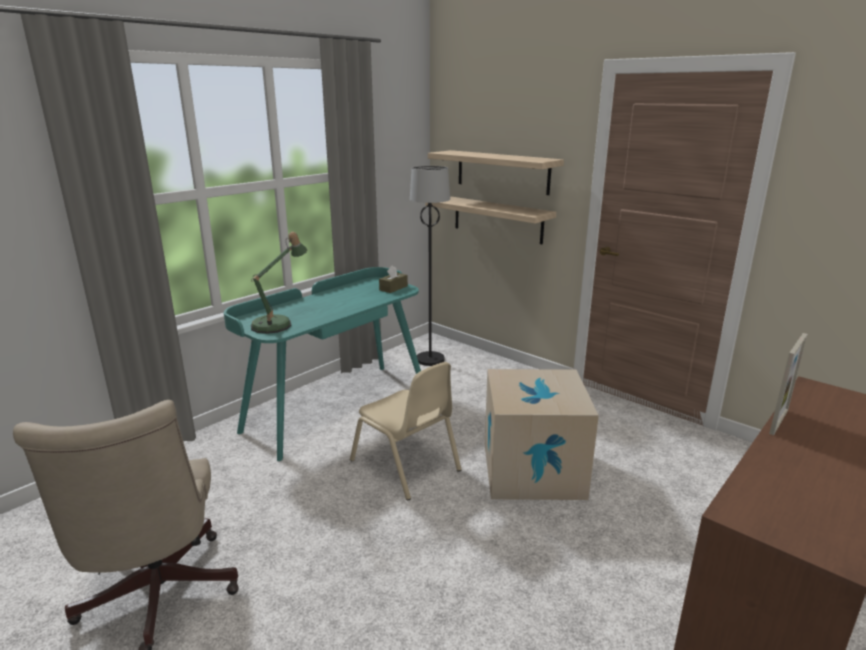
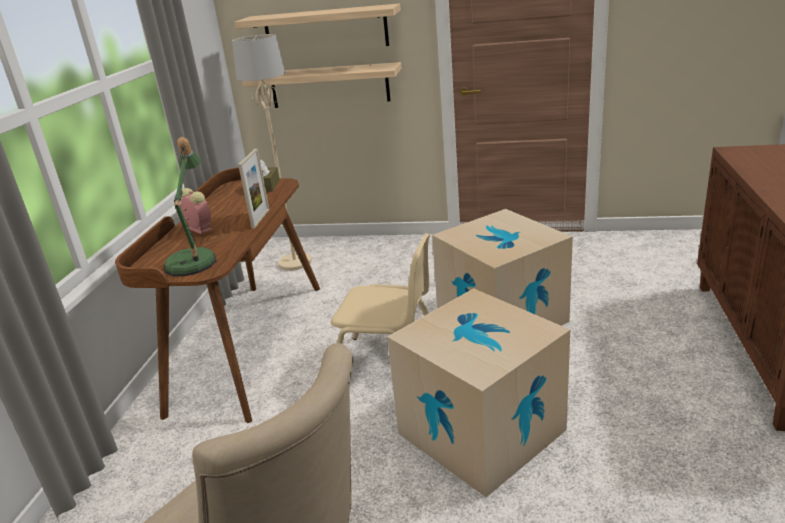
camera: 30 degrees left, 5 degrees up
(310, 304) = (199, 229): none -> alarm clock
(336, 407) = (249, 344): turquoise desk -> brown desk
(410, 550) = (481, 432): none -> cardboard box
(430, 359) = (295, 262): black floor lamp -> beige floor lamp
(778, 421) = (752, 179): picture frame -> picture frame (260, 219)

